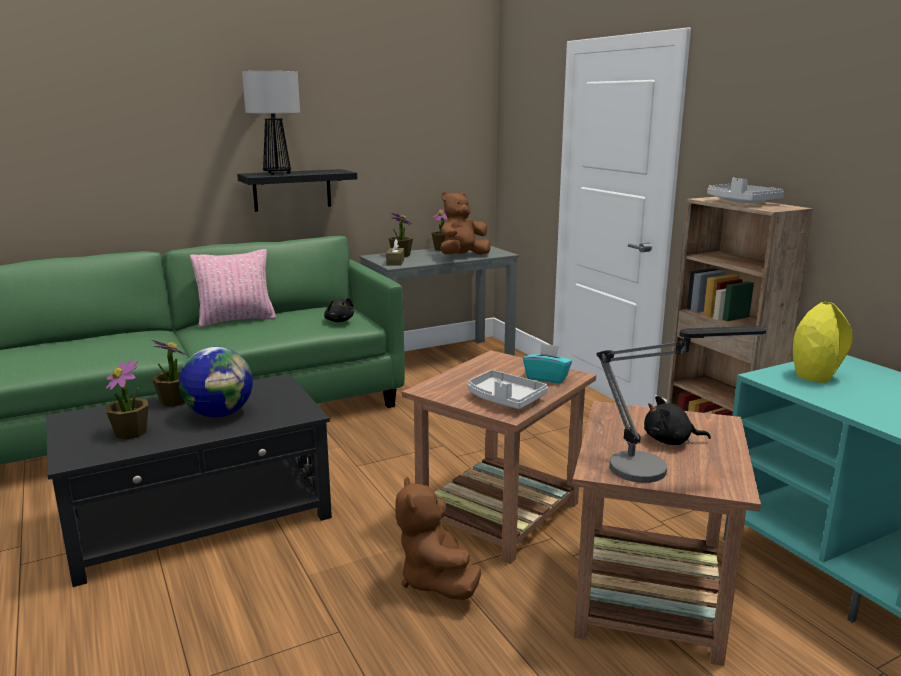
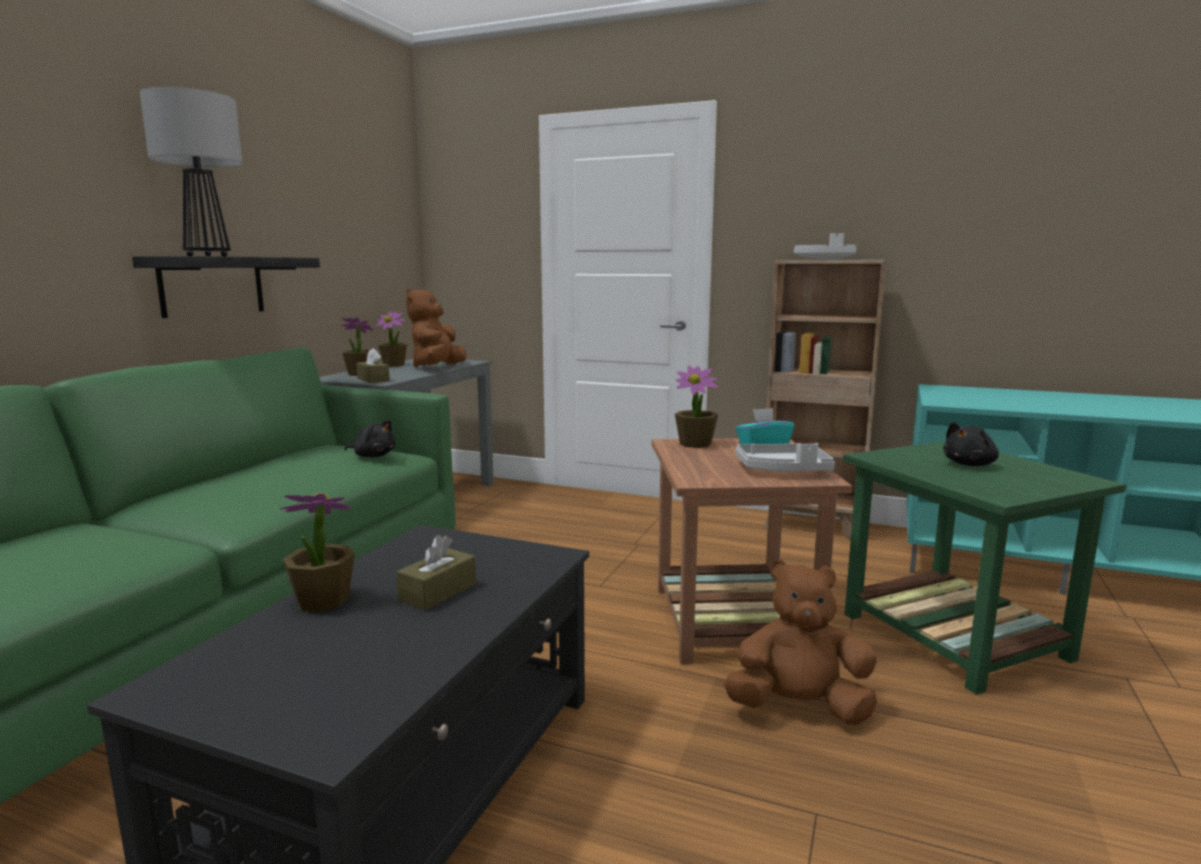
camera: 40 degrees left, 5 degrees down
(131, 433) = (349, 663): potted plant -> potted plant (695, 444)
(220, 414) = (438, 592): globe -> brown tissue box
(236, 320) = (210, 483): pink pillow -> none
(436, 580) = (799, 708): brown plush toy -> brown plush toy turned 150 degrees clockwise
(649, 599) = (956, 637): brown side table -> green side table
(655, 469) = (1022, 484): table lamp -> none
(815, 376) = (960, 397): yellow vase -> none

